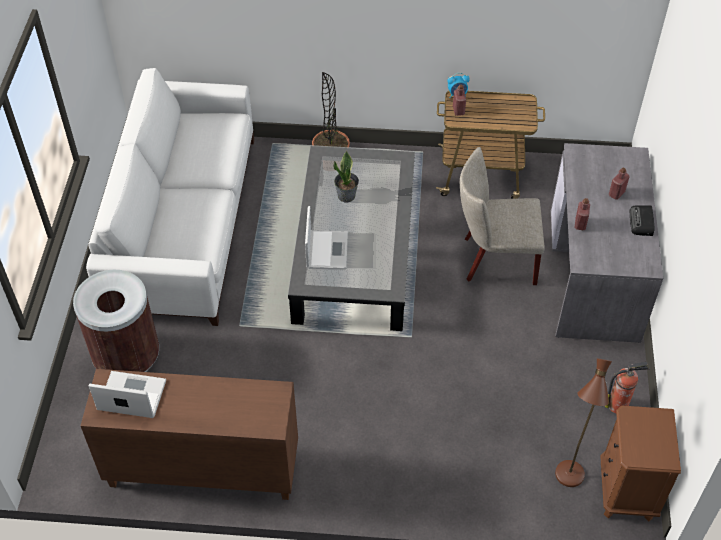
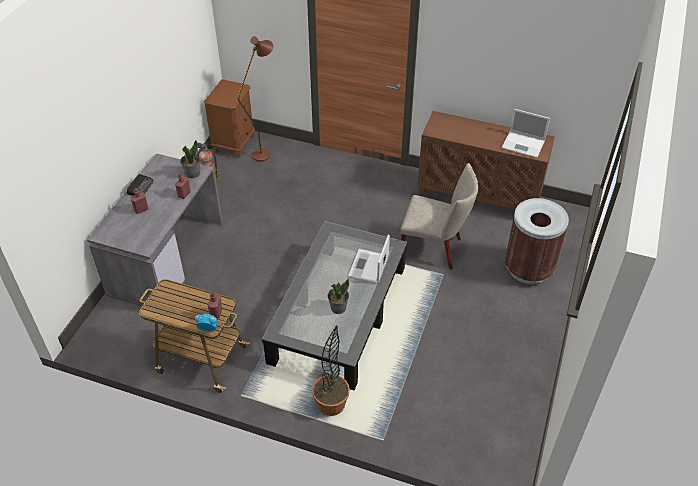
camera: 165 degrees left, 5 degrees down
(185, 223) = (478, 369): white sofa -> none
(494, 259) = (233, 283): beige chair -> beige chair (434, 249)
(591, 256) = (192, 173): none -> potted plant

